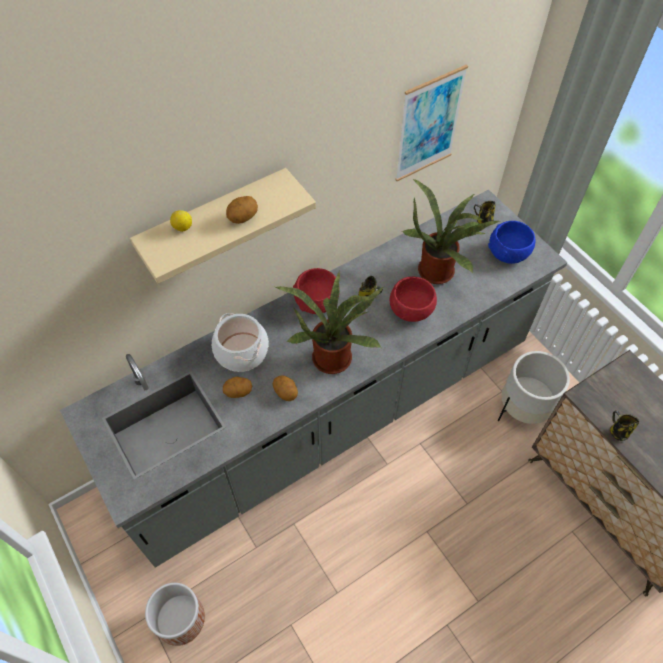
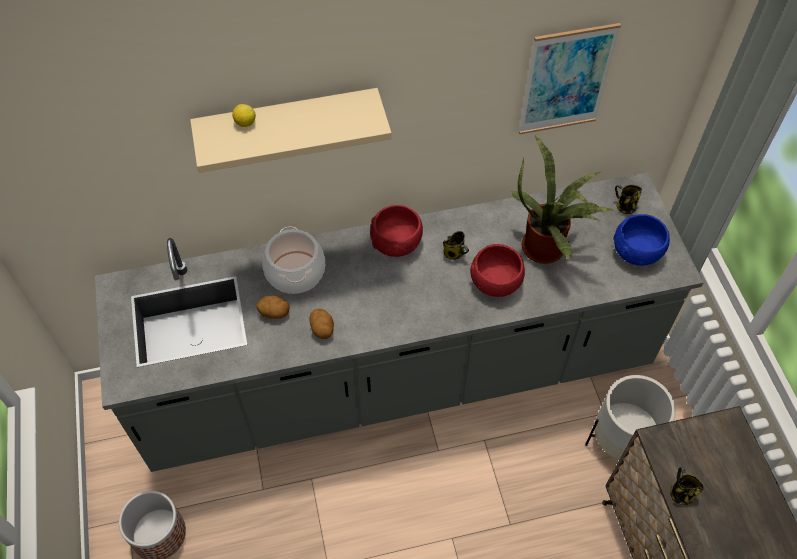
camera: 20 degrees right, 0 degrees up
(243, 218) = (309, 129): potato -> none
(333, 355) = (389, 305): potted plant -> none

